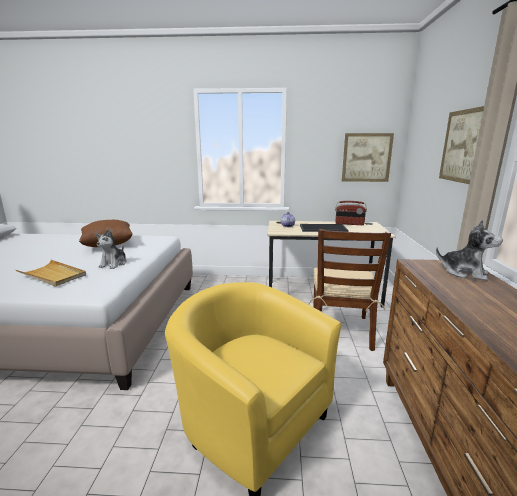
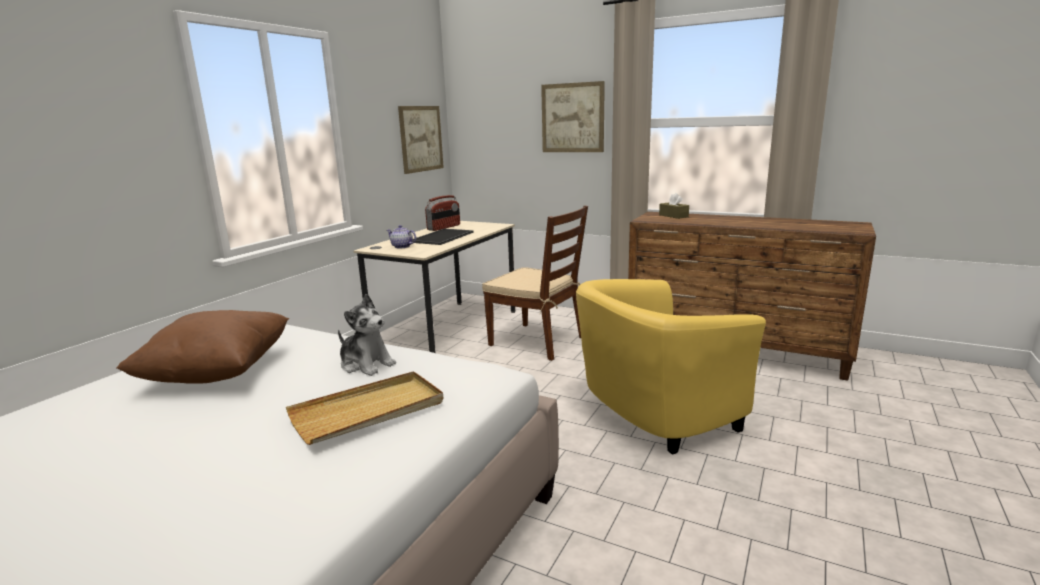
camera: 65 degrees left, 0 degrees up
(464, 273) = (673, 216): plush toy -> brown tissue box

